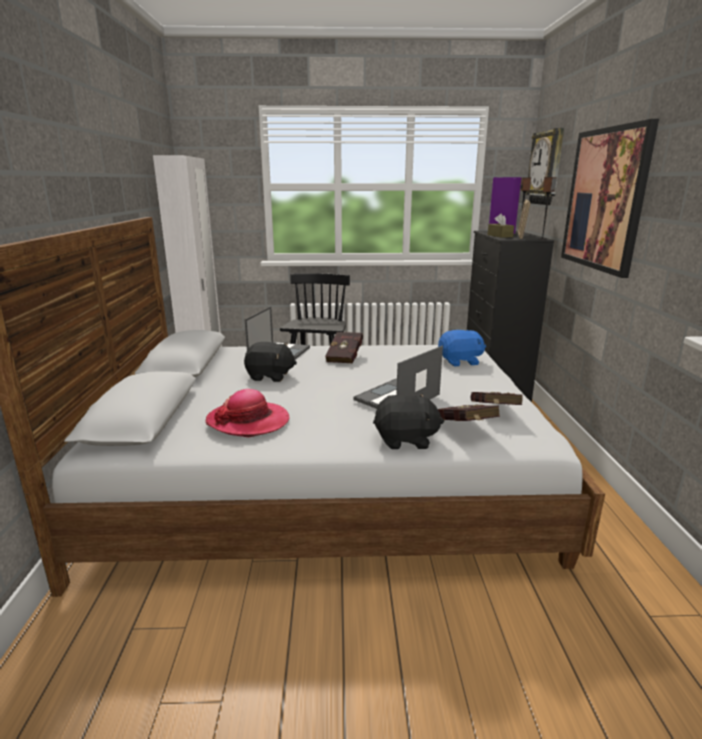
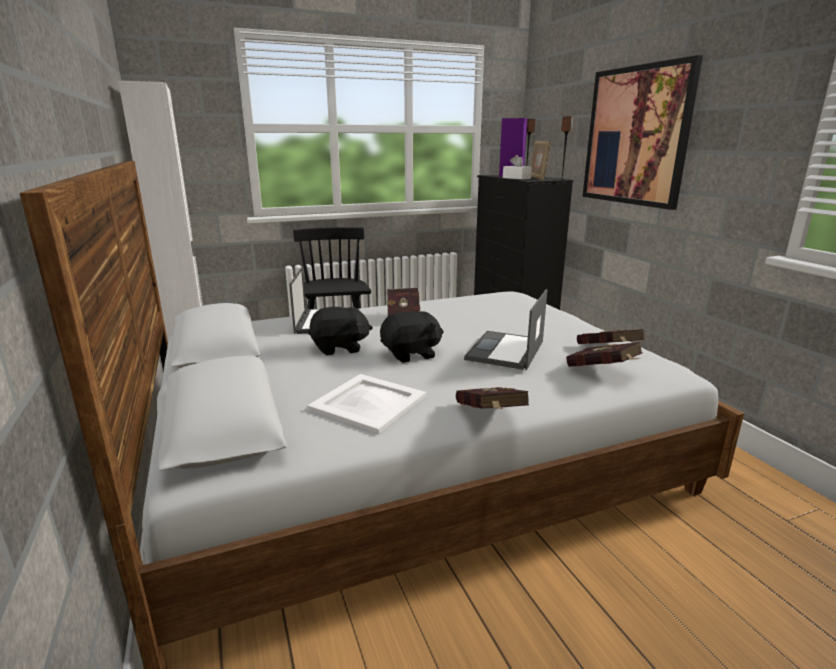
camera: 20 degrees left, 0 degrees up
(248, 421) = (369, 402): hat -> white tray
(326, 449) = (489, 417): none -> red book
(406, 440) = (558, 393): black plush toy -> black plush toy (411, 354)
(460, 361) = (523, 308): blue plush toy -> none
(500, 236) = (516, 178): brown tissue box -> white tissue box
(546, 168) = (548, 109): wall clock -> none

